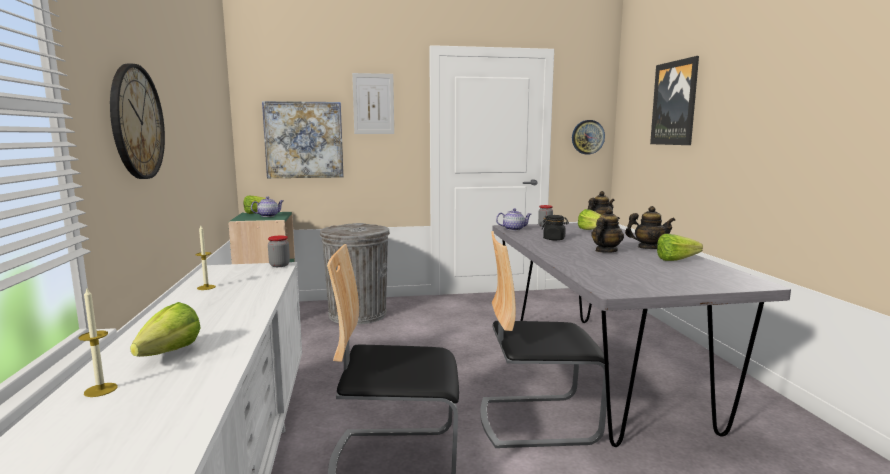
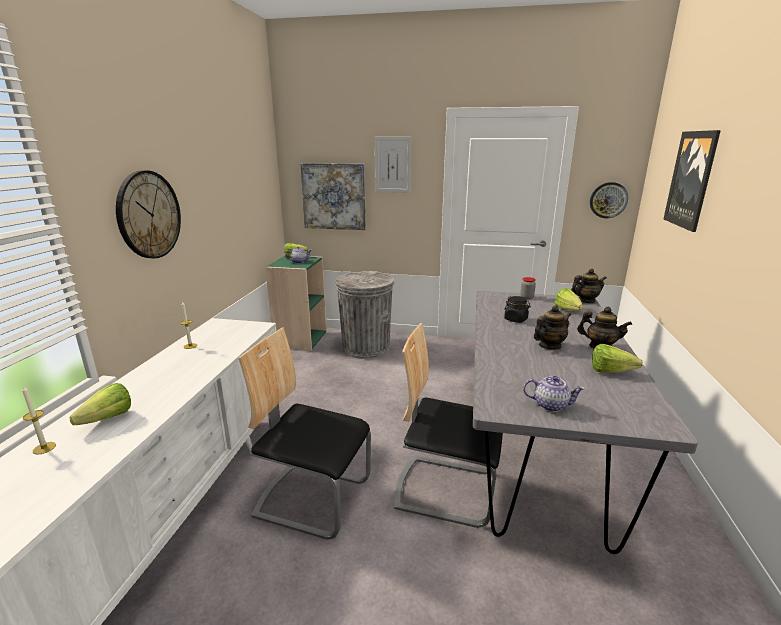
camera: 20 degrees right, 10 degrees up
(279, 265) = (259, 326): jar -> none
(513, 229) = (491, 299): teapot -> teapot (551, 405)

